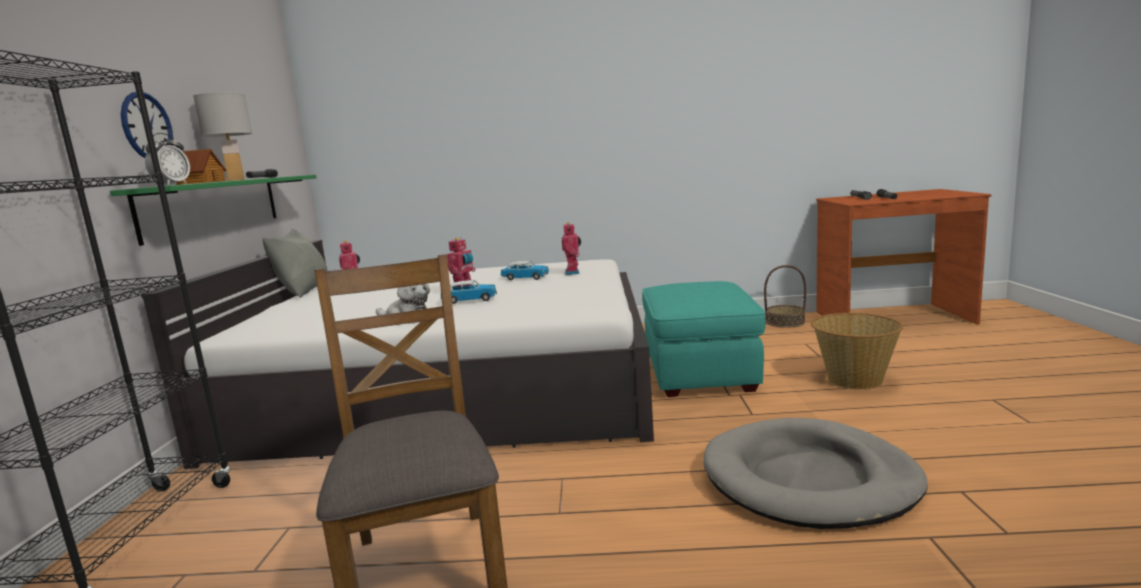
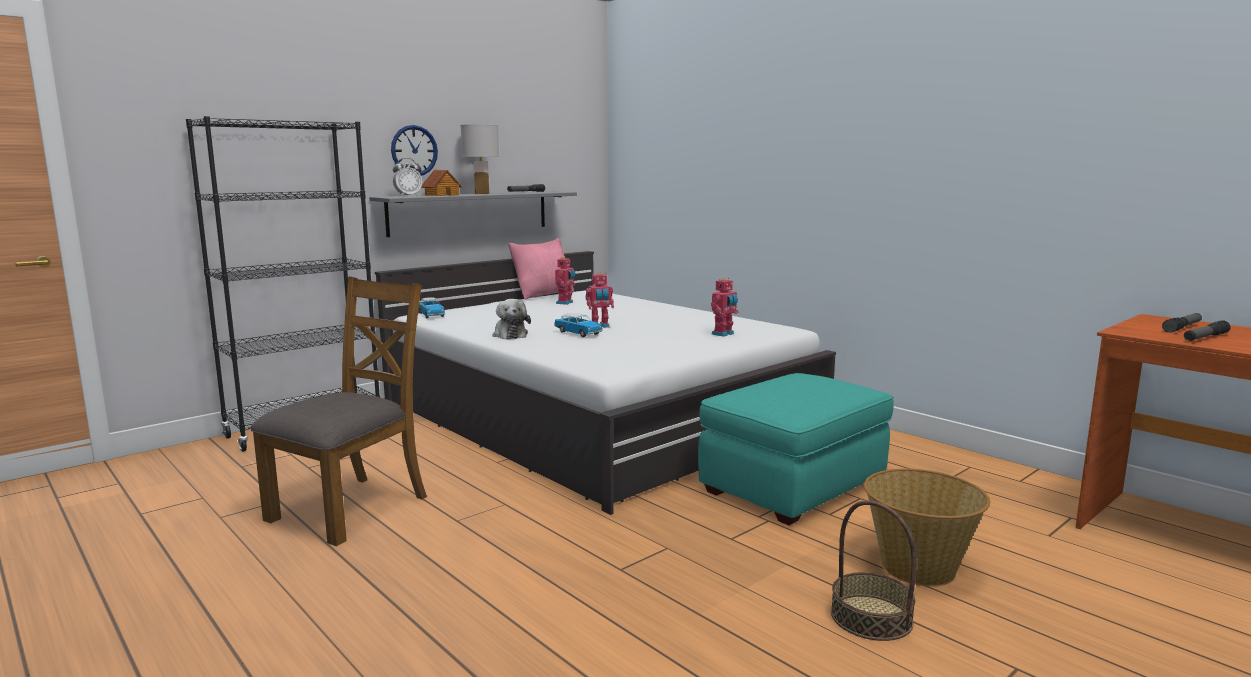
camera: 45 degrees right, 0 degrees up
(214, 206) = (470, 212): green shelf -> grey shelf
(303, 291) = (544, 295): grey pillow -> pink pillow
(525, 278) = (678, 327): toy car -> toy car (431, 315)
(785, 322) = (1033, 484): basket -> basket (871, 617)
(809, 479) = (630, 600): grey dog bed -> none

